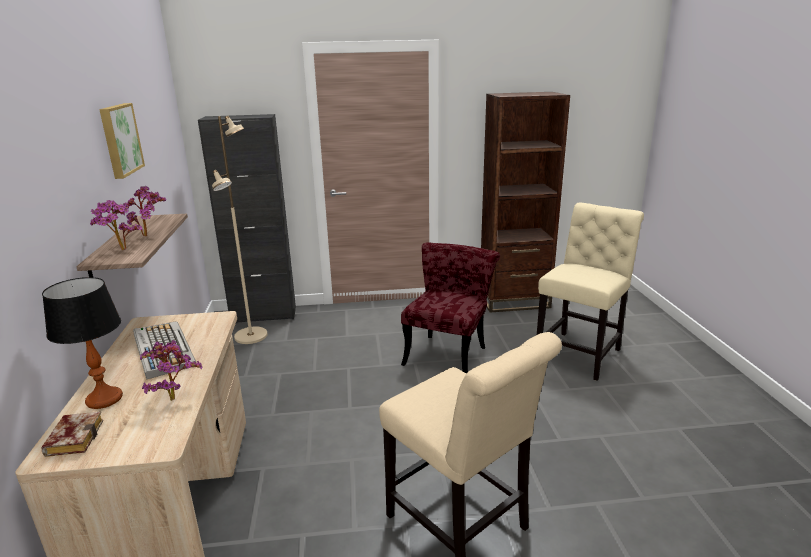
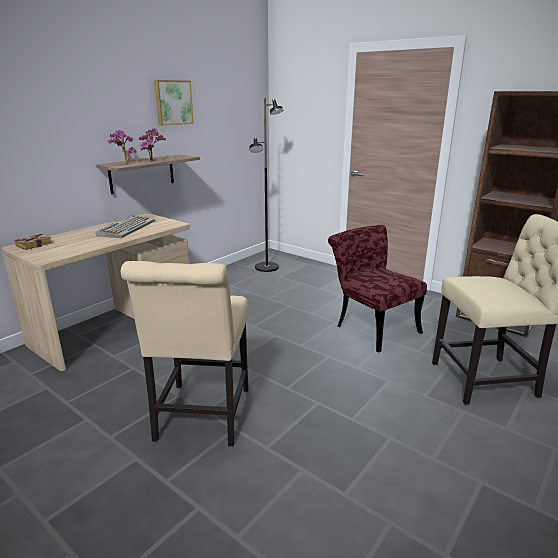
camera: 45 degrees right, 0 degrees up
(104, 399) = (69, 237): table lamp -> none
(174, 397) = (87, 245): potted plant -> none
(251, 336) = (267, 267): beige floor lamp -> black floor lamp
(264, 315) = (292, 259): black cabinet -> none
(448, 352) = (371, 326): red chair -> red chair turned 105 degrees counterclockwise

